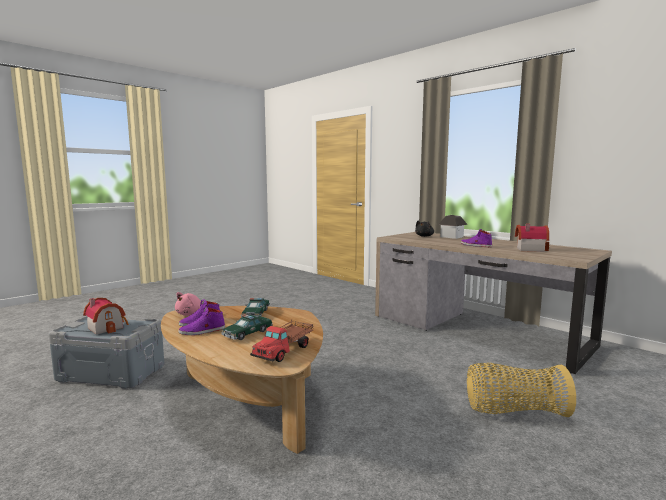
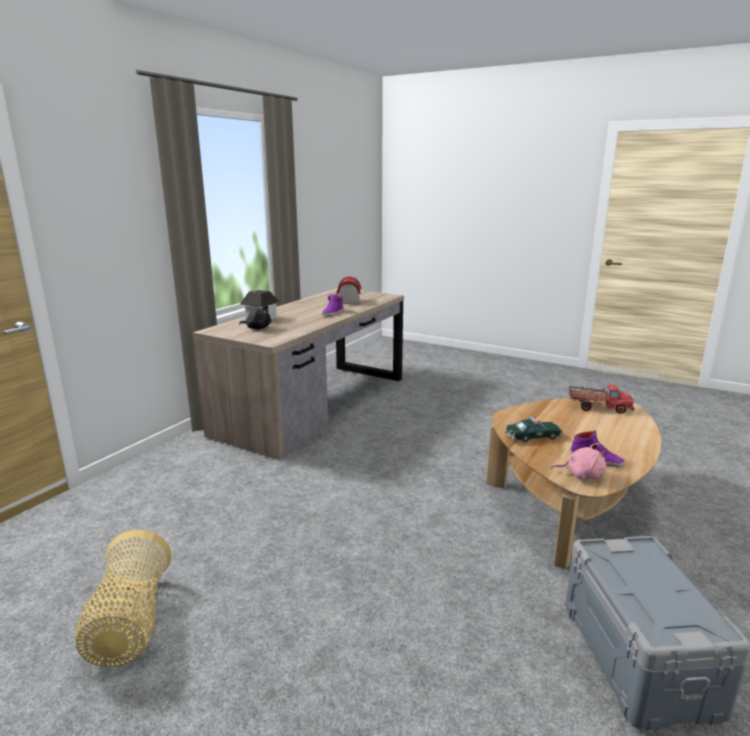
camera: 105 degrees left, 10 degrees up
(107, 327) = (651, 586): toy house -> none
(202, 331) = (613, 450): purple shoe -> none
(247, 333) = (587, 428): toy car -> none
(513, 411) = (474, 400): basket -> basket (130, 623)

